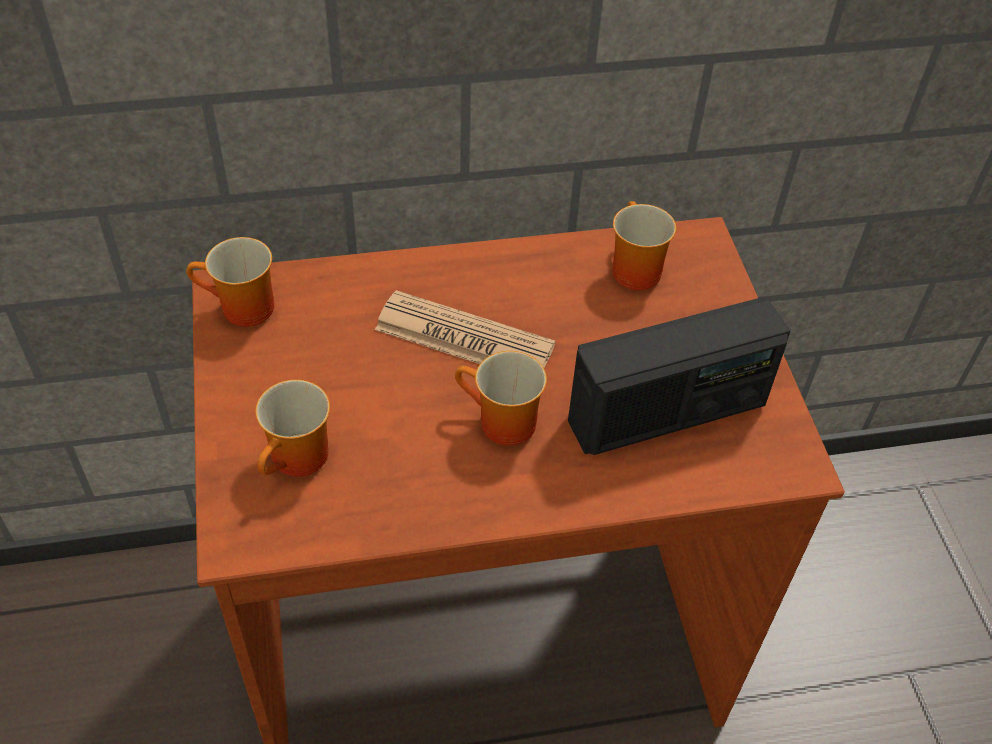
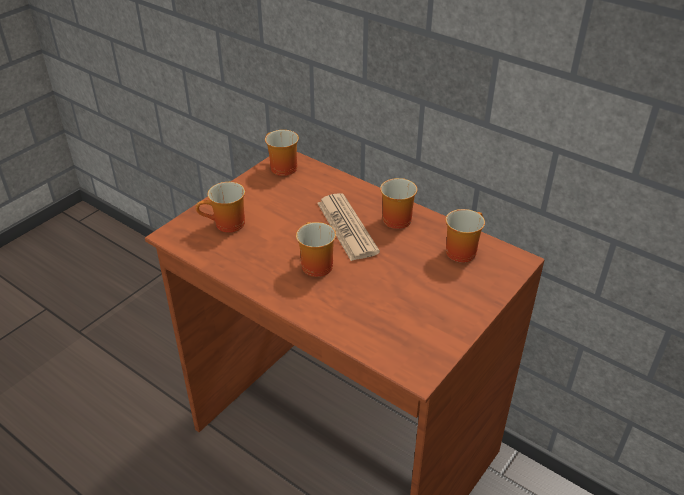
camera: 50 degrees right, 10 degrees down
(501, 279) = (395, 217): none -> mug
(668, 412) = (390, 310): radio -> none

